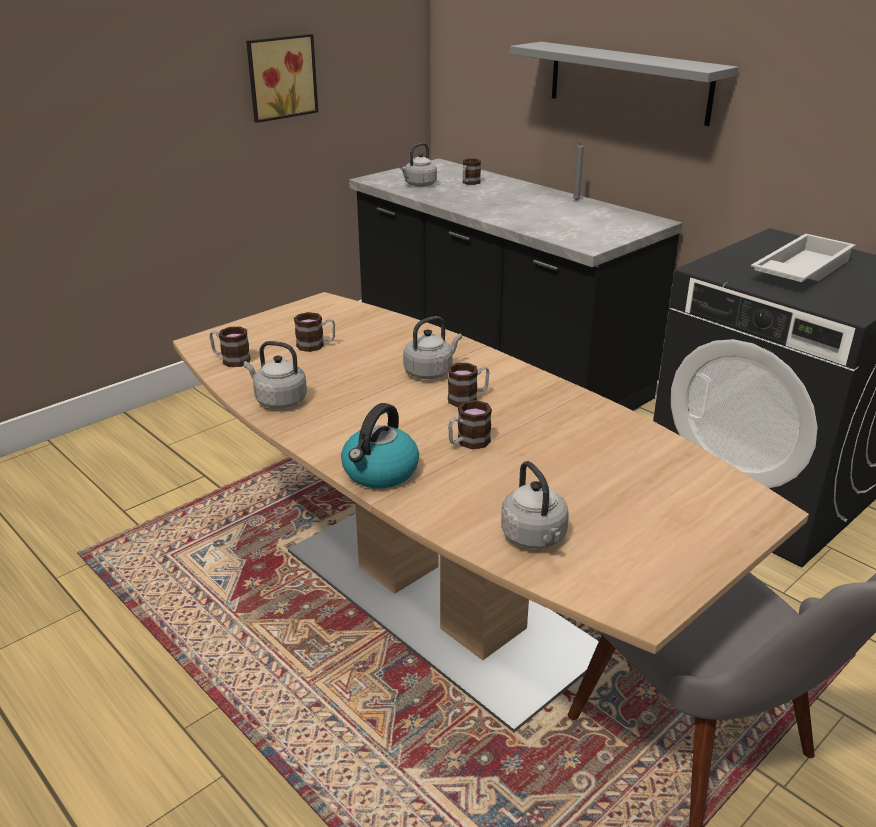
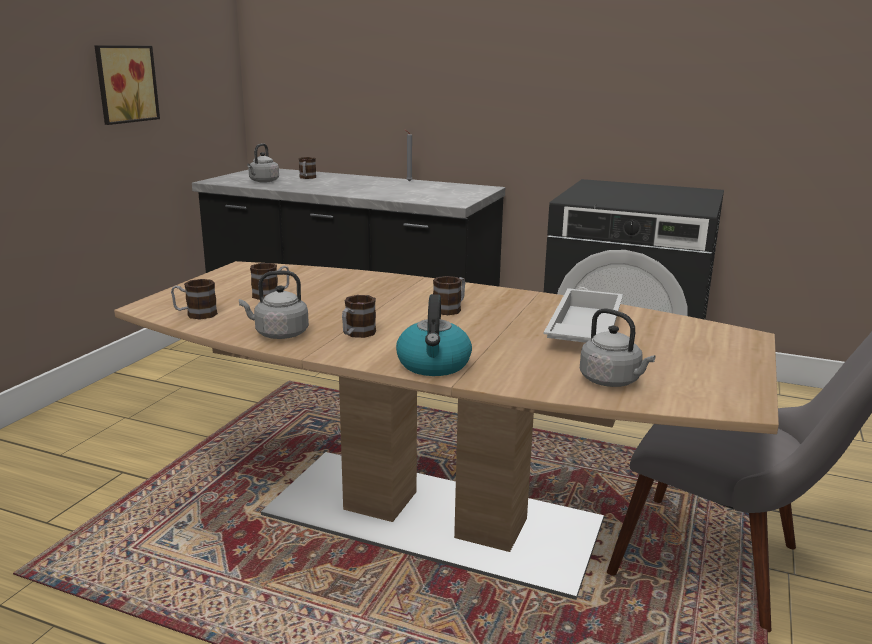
camera: 25 degrees left, 10 degrees down
(430, 372) = (398, 297): grey kettle -> none
(468, 443) = (485, 335): mug -> mug (357, 334)
(628, 82) = (443, 80): grey shelf -> none
(800, 270) = (634, 195): white tray -> white tray (582, 329)

